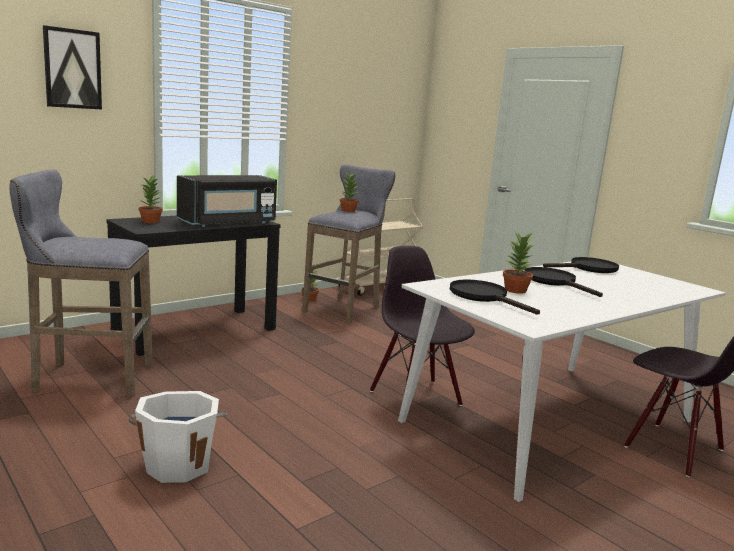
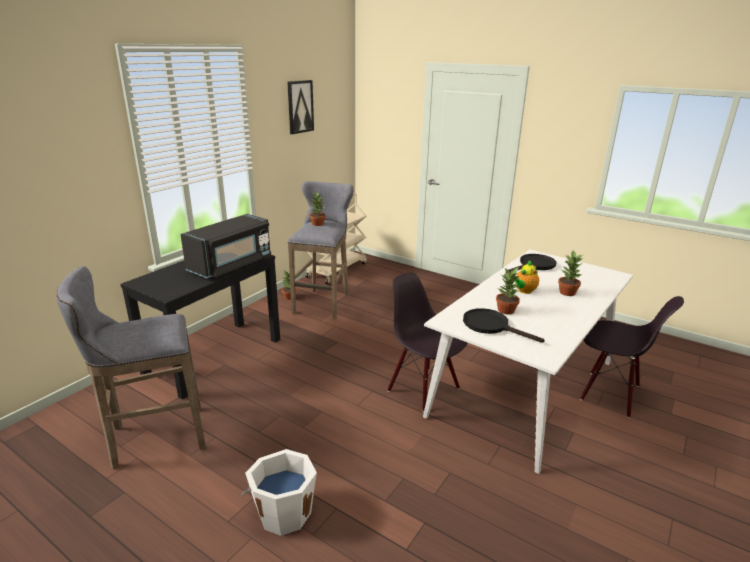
camera: 15 degrees left, 10 degrees up
(72, 69) = (57, 149): picture -> picture (300, 106)
(151, 221) = (164, 278): potted plant -> potted plant (567, 292)
(555, 282) = (524, 291): black frying pan -> teapot

